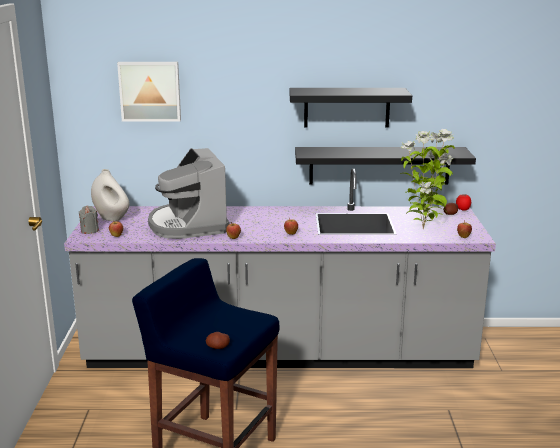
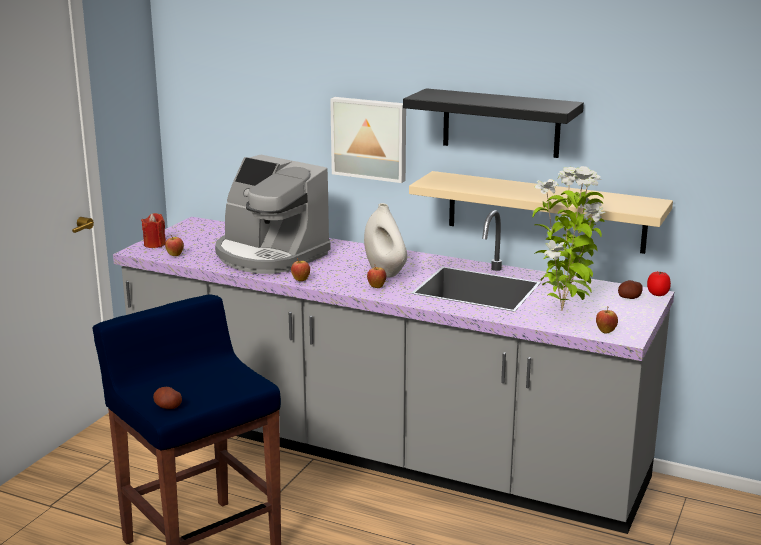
camera: 25 degrees right, 0 degrees up
(89, 231) = (155, 244): grey candle -> red candle
(111, 218) = (195, 234): white vase -> white vase (385, 272)
(150, 91) = (259, 78): picture -> picture (370, 138)
(188, 225) = (269, 255): coffee machine -> coffee machine turned 60 degrees counterclockwise
(379, 165) = (545, 211): black shelf -> beige shelf

